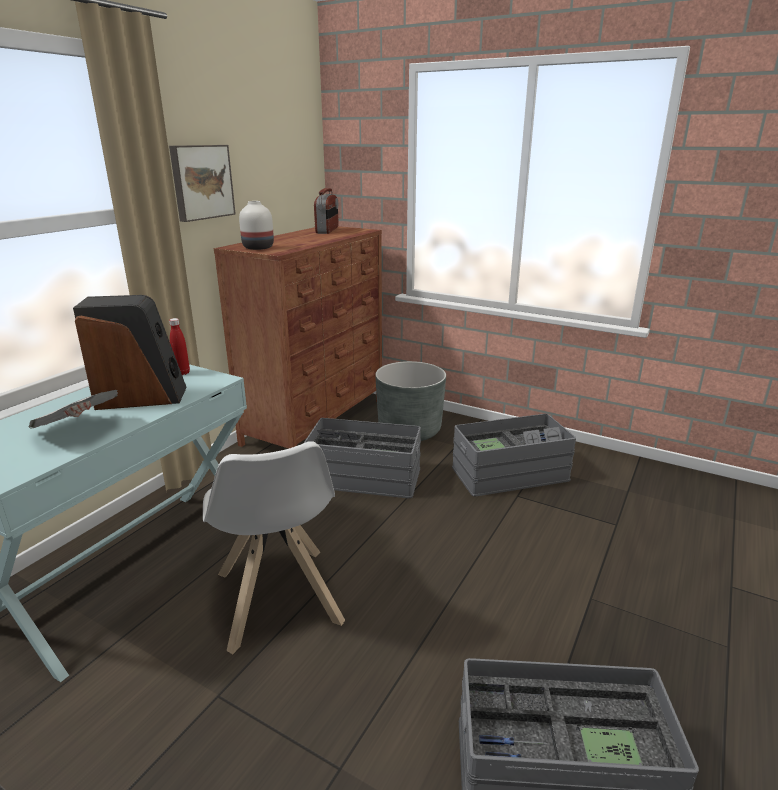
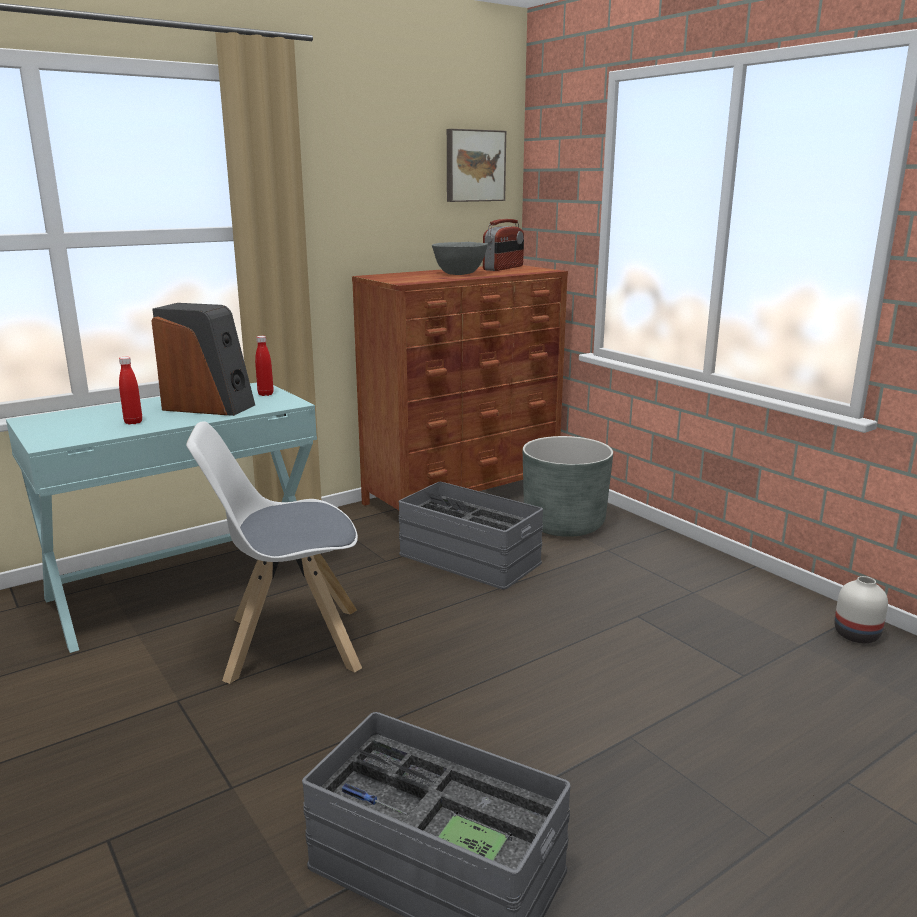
camera: 25 degrees right, 5 degrees down
(79, 430) = (133, 422): newspaper -> red bottle
(201, 182) = (346, 205): picture -> picture (474, 166)
(259, 248) = (395, 278): white vase -> white vase (857, 635)
(278, 600) = (289, 644): chair -> chair turned 75 degrees clockwise
(305, 239) = (460, 274): none -> grey bowl
(509, 472) = (651, 590): grey storage box -> none

